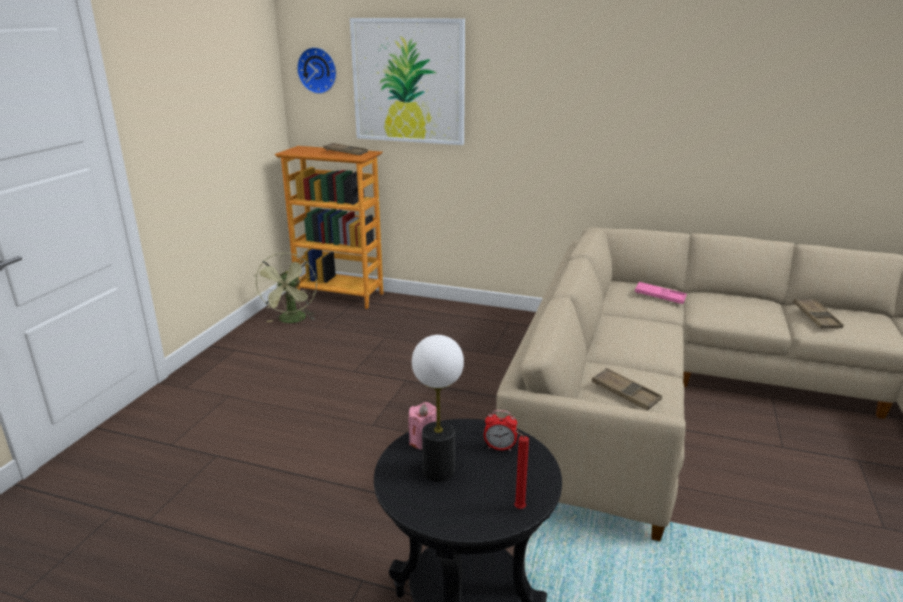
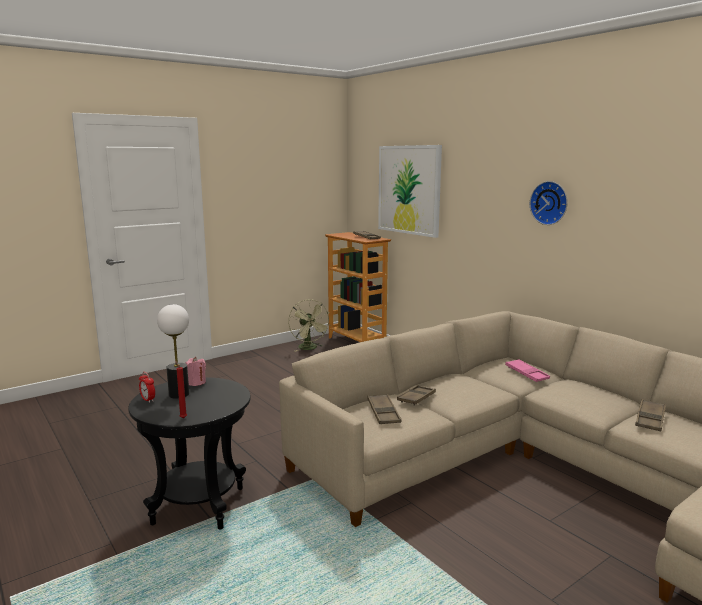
camera: 35 degrees right, 10 degrees down
(292, 320) = (310, 348): green fan -> green fan turned 60 degrees counterclockwise
(318, 70) = (363, 181): wall clock -> wall clock (550, 203)
(500, 448) = (224, 396): alarm clock -> alarm clock (148, 400)
(621, 361) = (416, 398): none -> brown tray

